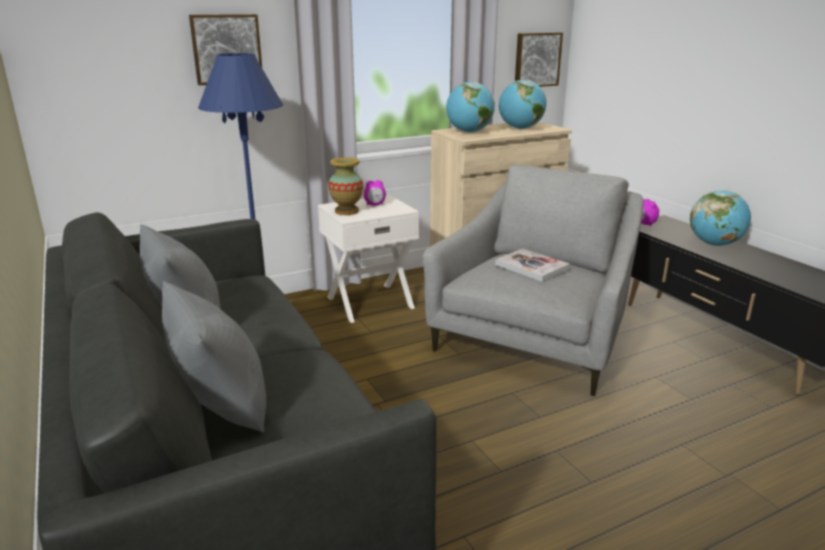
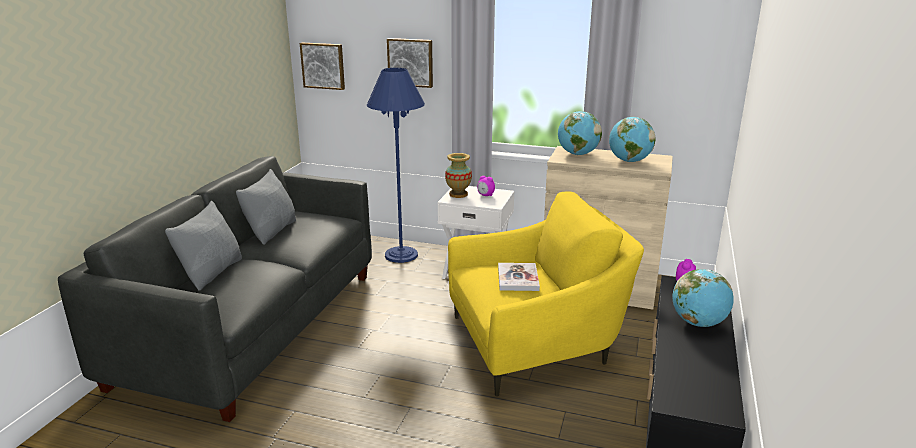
camera: 45 degrees right, 0 degrees up
(535, 338) = (535, 343): grey armchair -> yellow armchair
(536, 59) = (698, 97): picture -> picture (323, 65)

